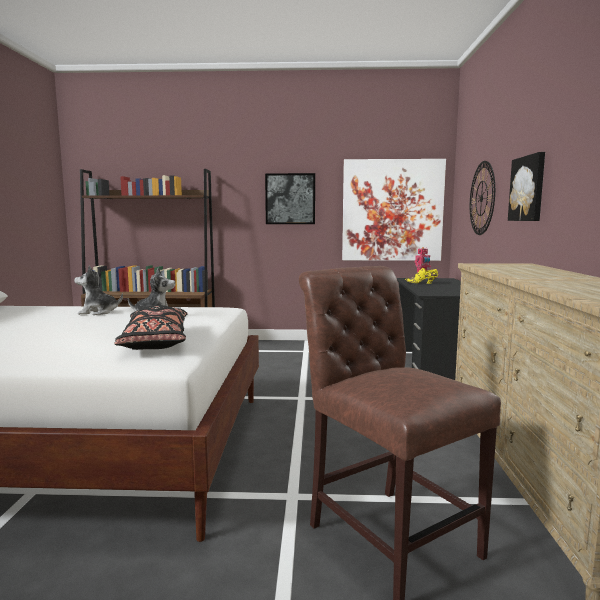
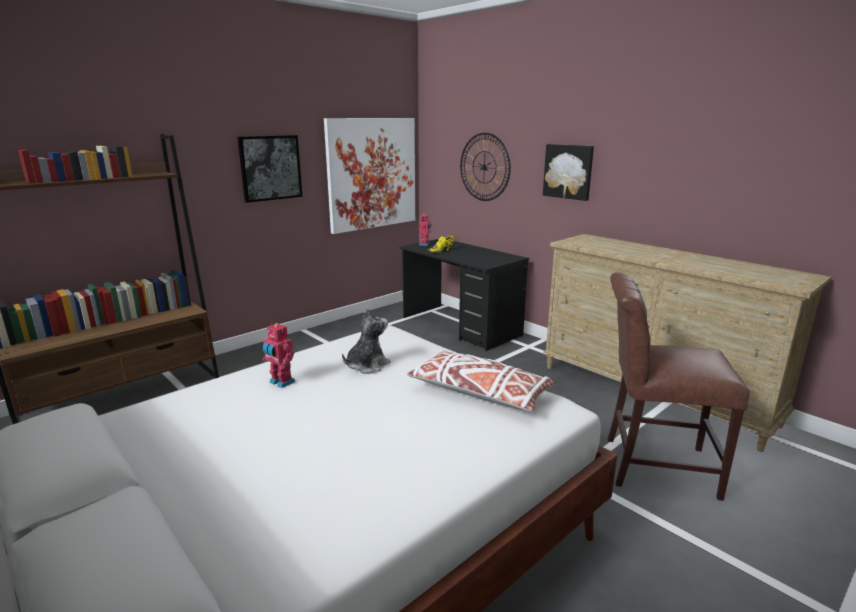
camera: 45 degrees left, 10 degrees up
(98, 312) = (281, 382): plush toy -> toy robot
(156, 341) = (480, 393): black pillow -> white pillow

